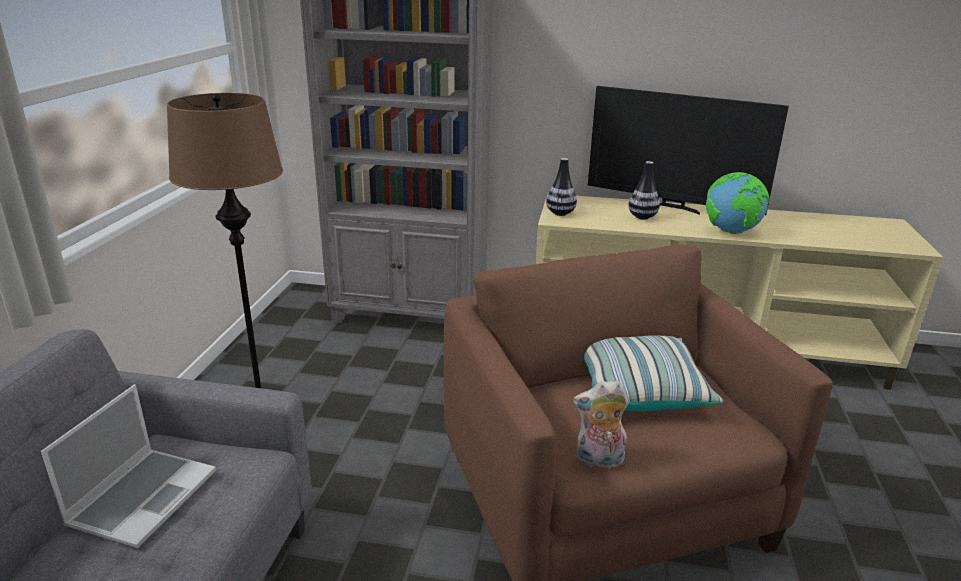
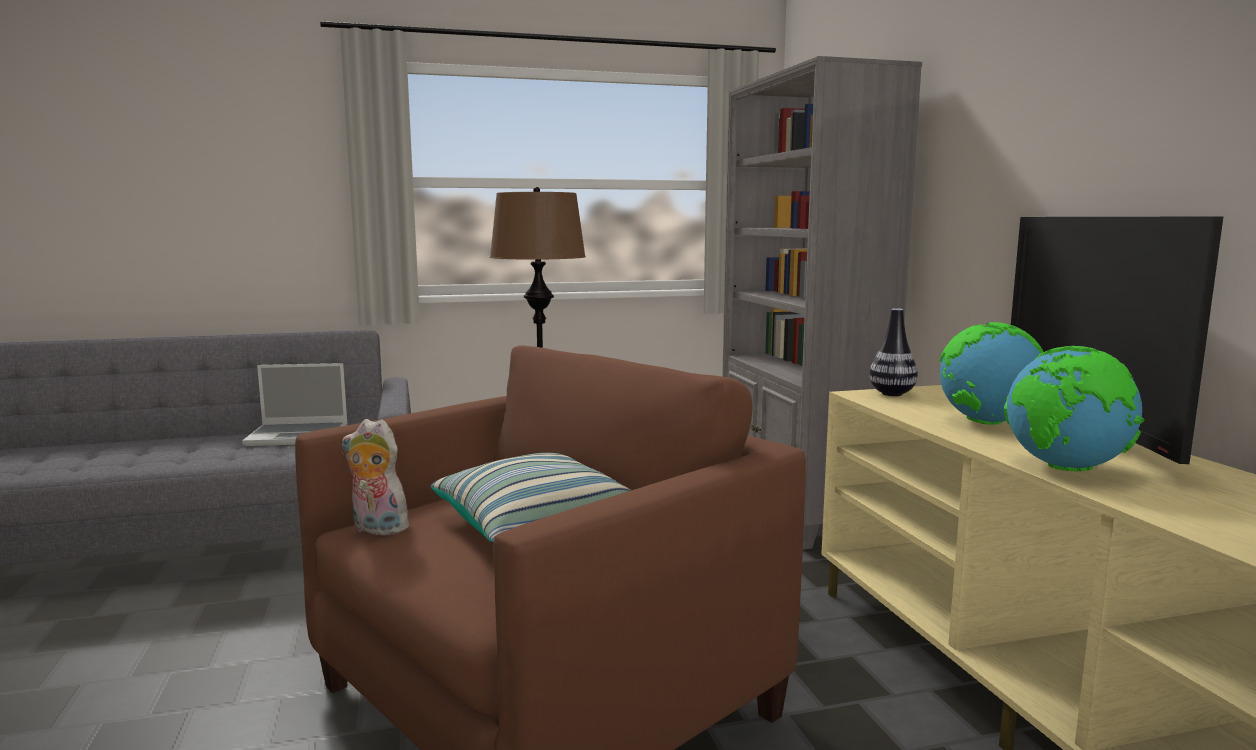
camera: 65 degrees right, 15 degrees down
(598, 461) = (376, 529): plush toy -> plush toy turned 45 degrees counterclockwise
(642, 217) = (985, 422): vase -> globe

